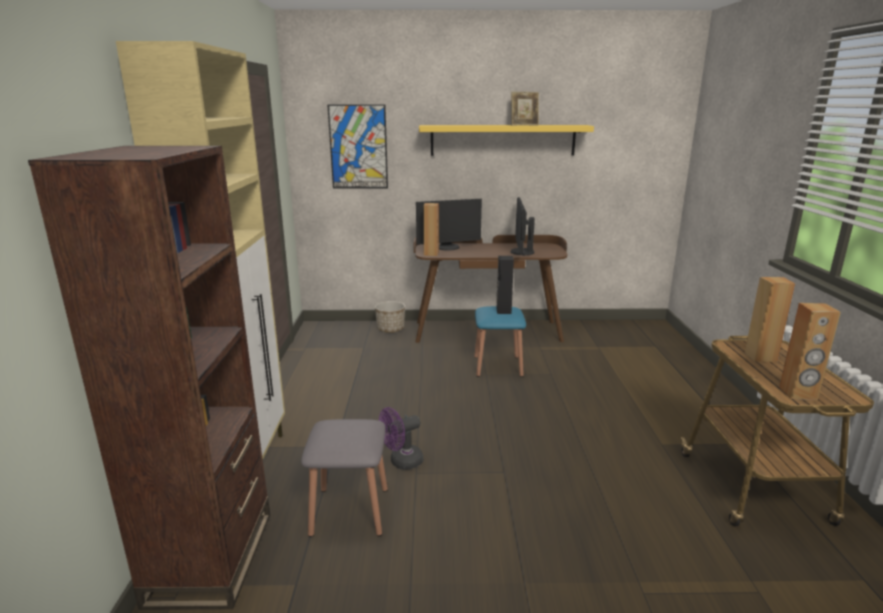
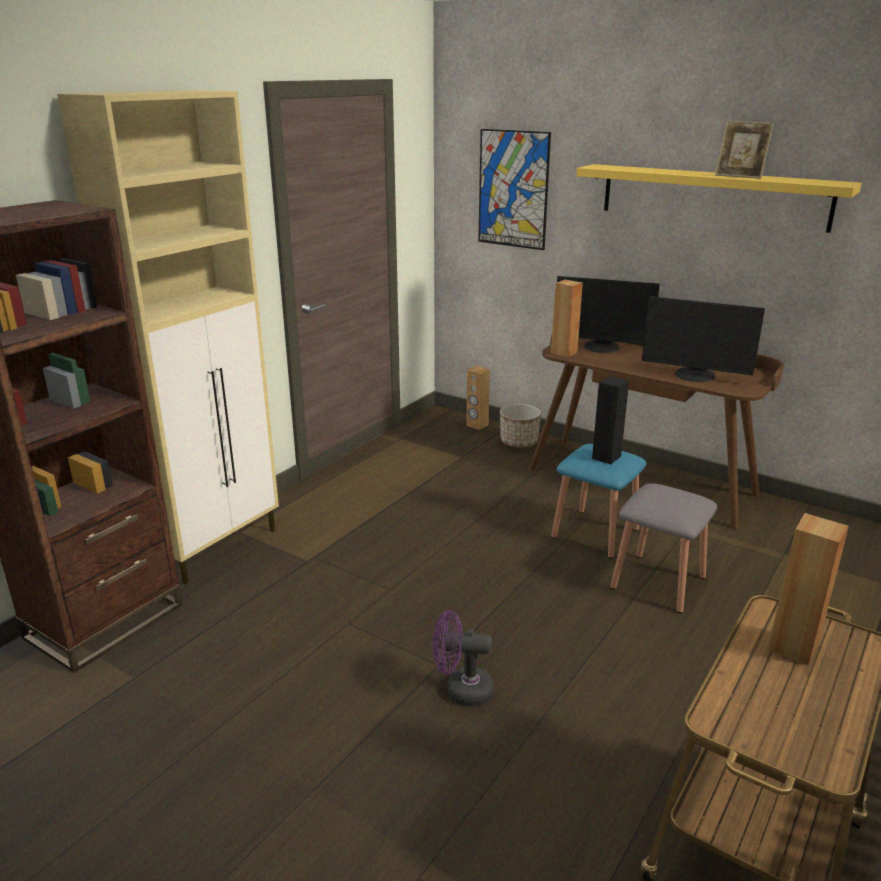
camera: 35 degrees right, 5 degrees up
(350, 511) = (246, 633): grey stool -> grey stool (658, 582)
(401, 462) = (348, 605): purple fan -> purple fan (461, 690)
(521, 252) = (694, 376): monitor -> monitor turned 105 degrees counterclockwise
(798, 393) = (742, 722): brown speaker -> brown speaker (477, 425)

